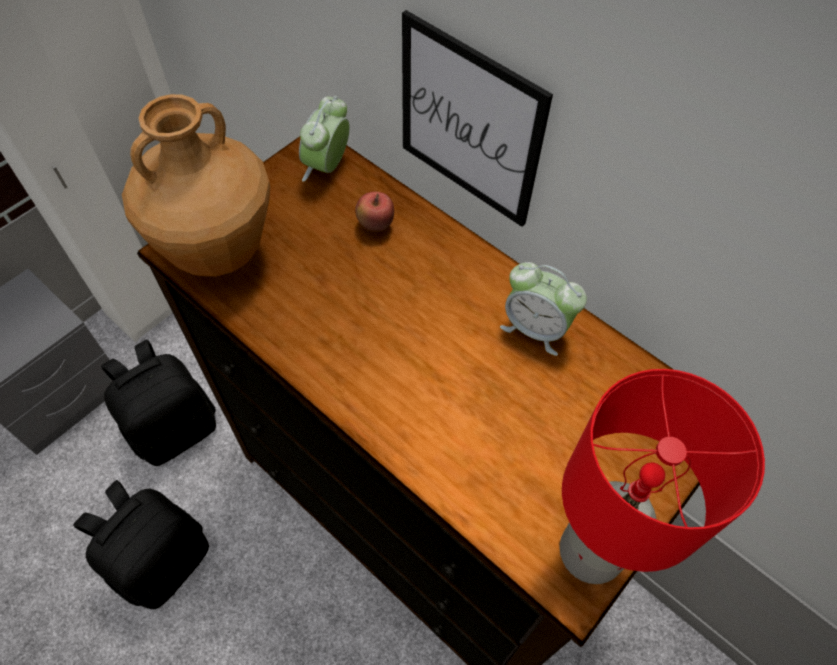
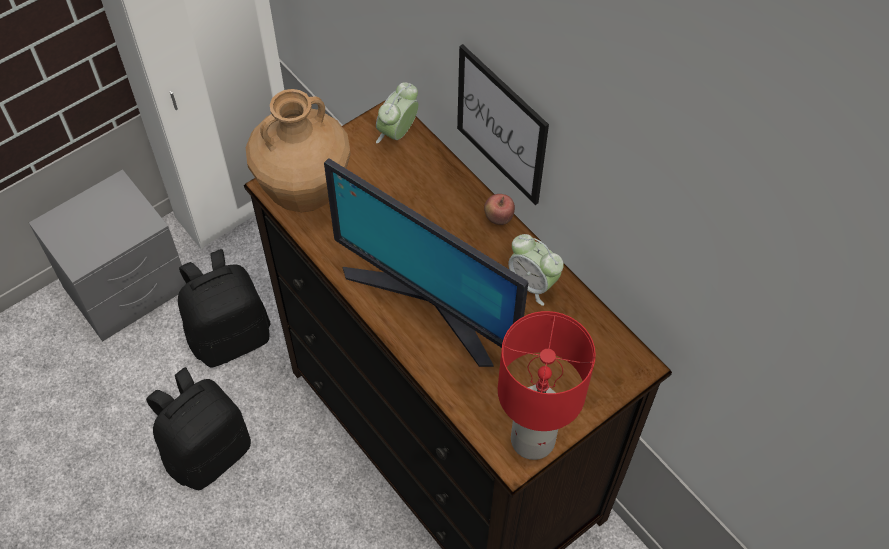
camera: 10 degrees right, 0 degrees up
(375, 225) = (427, 187): apple -> apple (498, 218)
(406, 374) = (429, 303): none -> monitor

